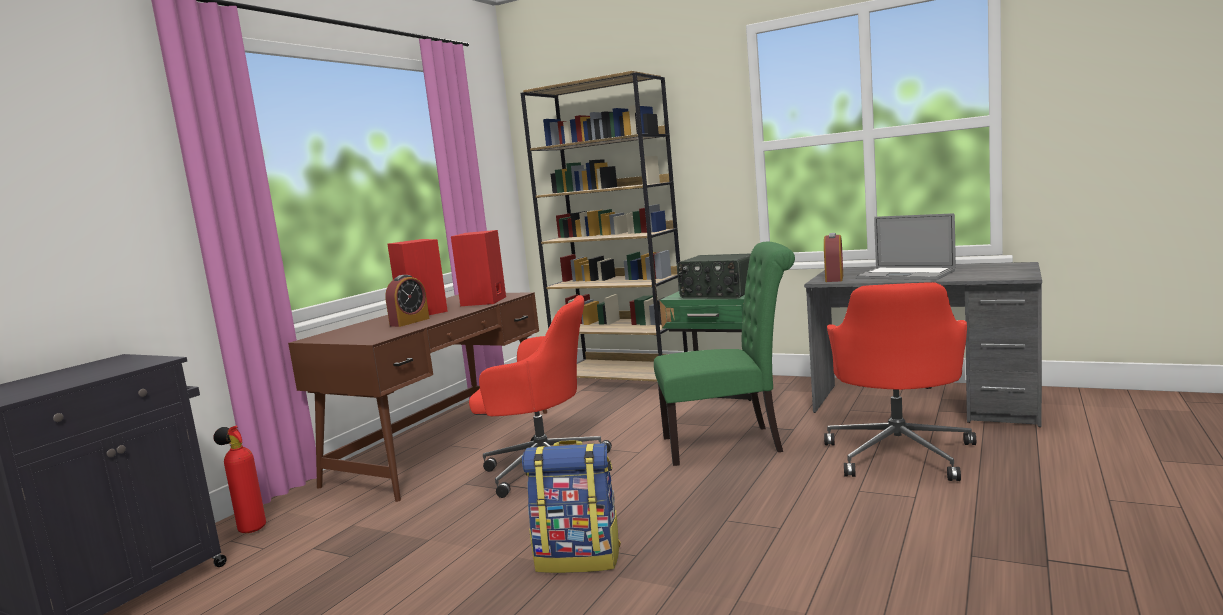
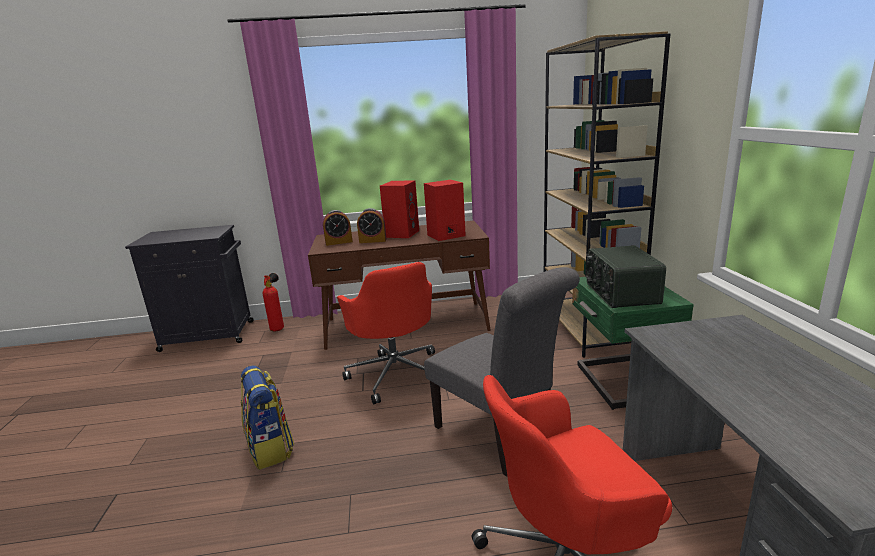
camera: 55 degrees right, 10 degrees up
(729, 444) = (499, 437): green chair -> grey chair
(834, 278) = (672, 337): alarm clock -> alarm clock (339, 242)
(905, 274) = (749, 378): laptop -> none

